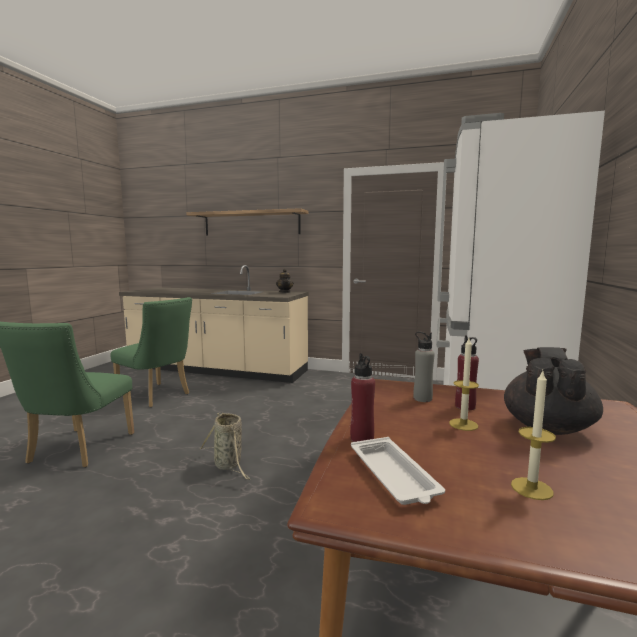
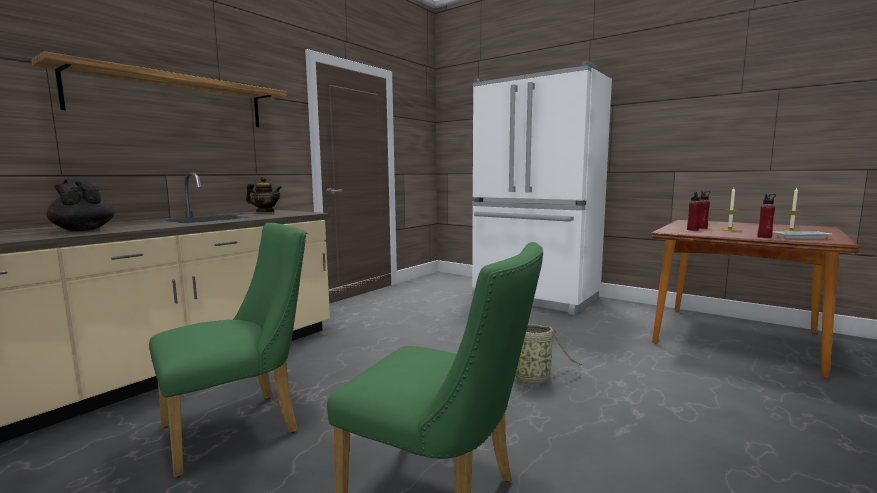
camera: 70 degrees left, 0 degrees up
(422, 398) = (692, 230): grey bottle -> red bottle
(547, 427) = (723, 225): black teapot -> black teapot (83, 230)

